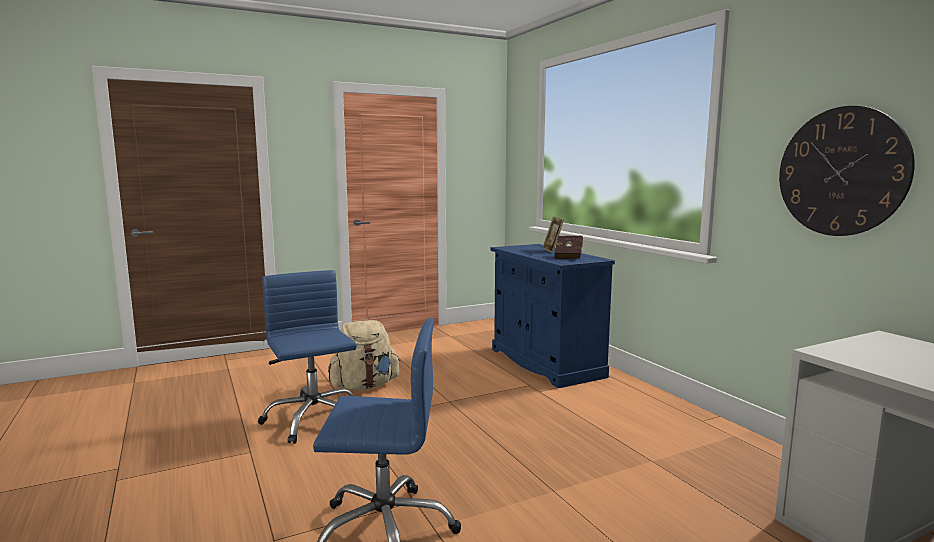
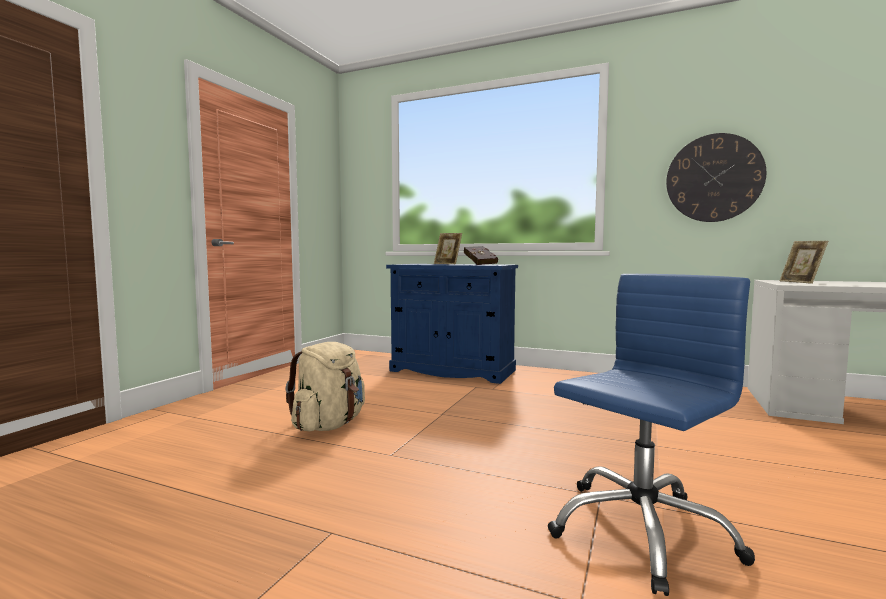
camera: 40 degrees left, 5 degrees down
(313, 419) = (338, 470): blue office chair -> none
(886, 351) = (801, 282): none -> picture frame

